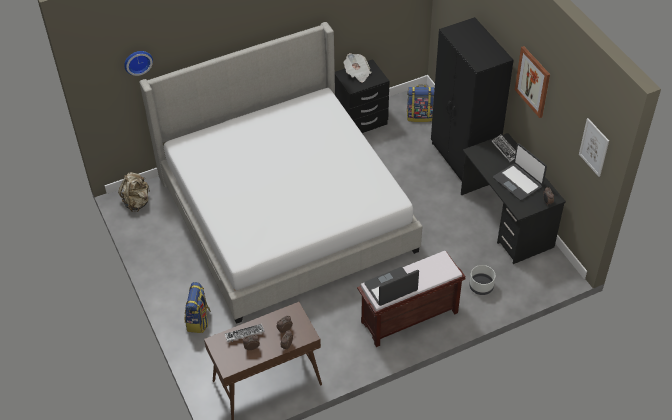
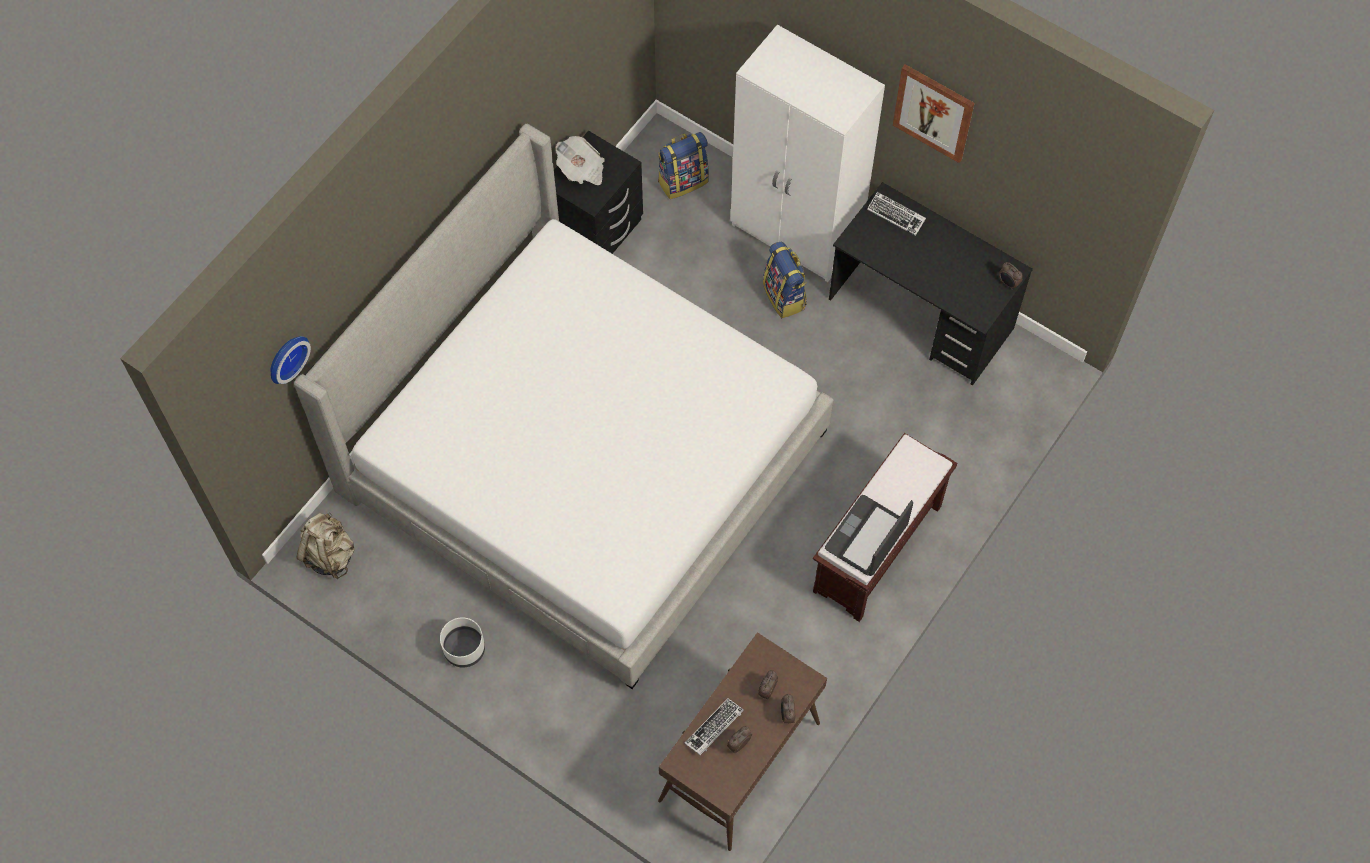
camera: 30 degrees left, 15 degrees up
(198, 320) = (571, 713): backpack -> backpack (785, 296)
(463, 160) = (796, 234): black wardrobe -> white wardrobe
(481, 287) = (949, 446): white planter -> white planter (464, 649)
(518, 182) = (947, 266): laptop -> none
(594, 147) = (1089, 197): picture -> none

